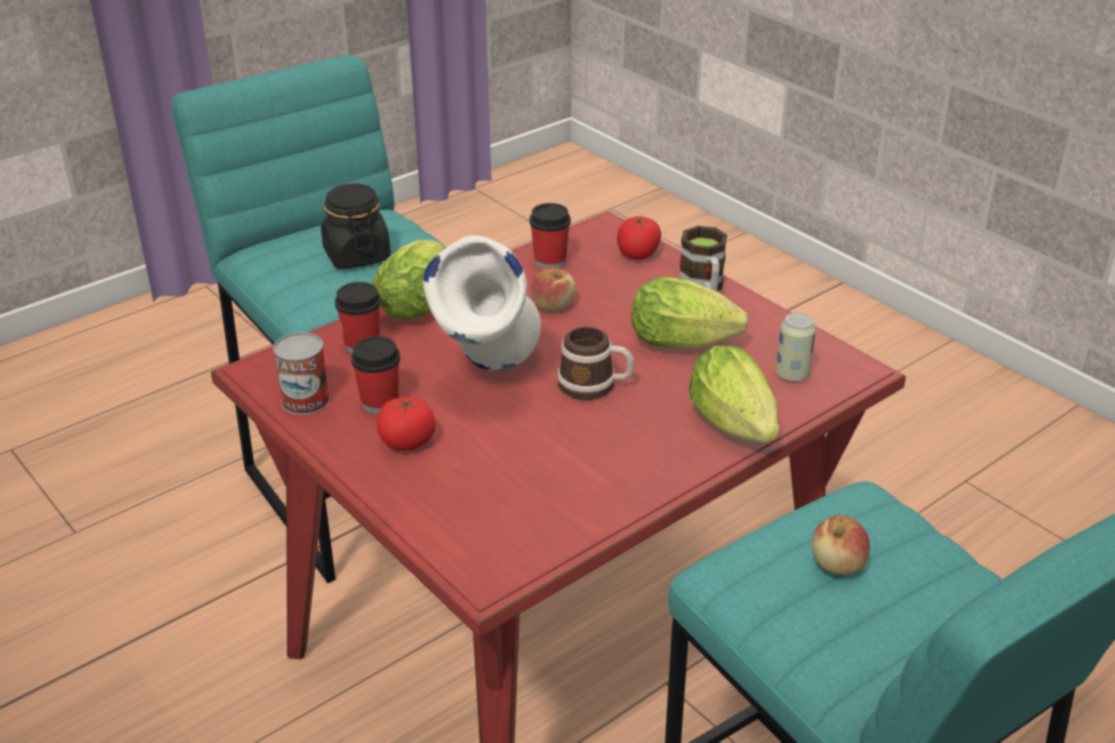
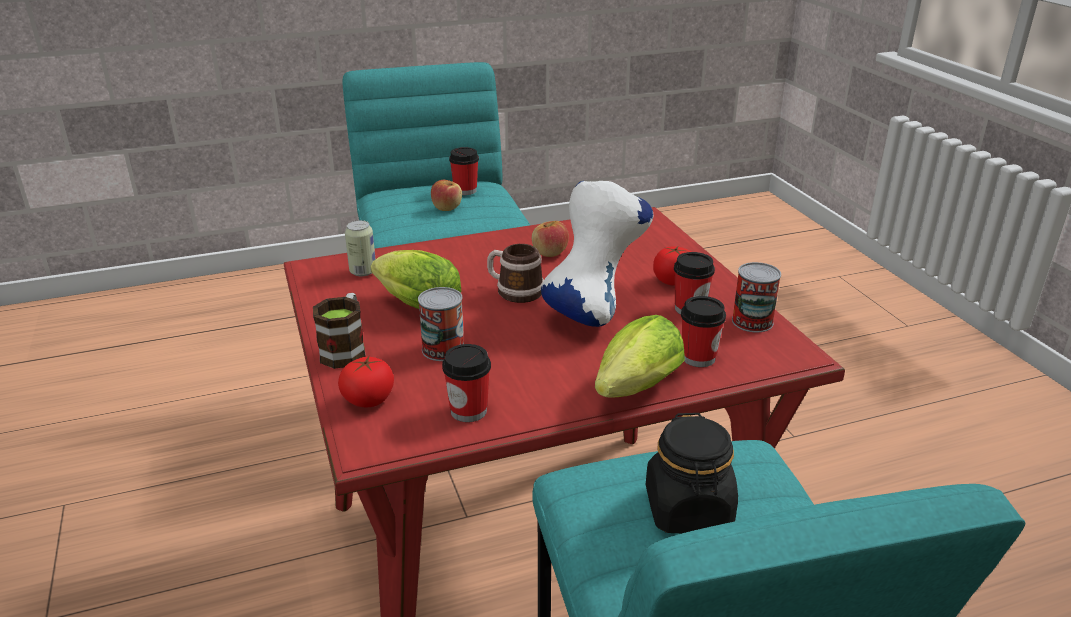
camera: 160 degrees left, 5 degrees down
(553, 305) = (500, 361): apple -> apple (549, 253)
(615, 305) = (443, 349): none -> can
(737, 429) = (440, 250): lettuce -> none
(857, 631) = (465, 190): none -> cup

